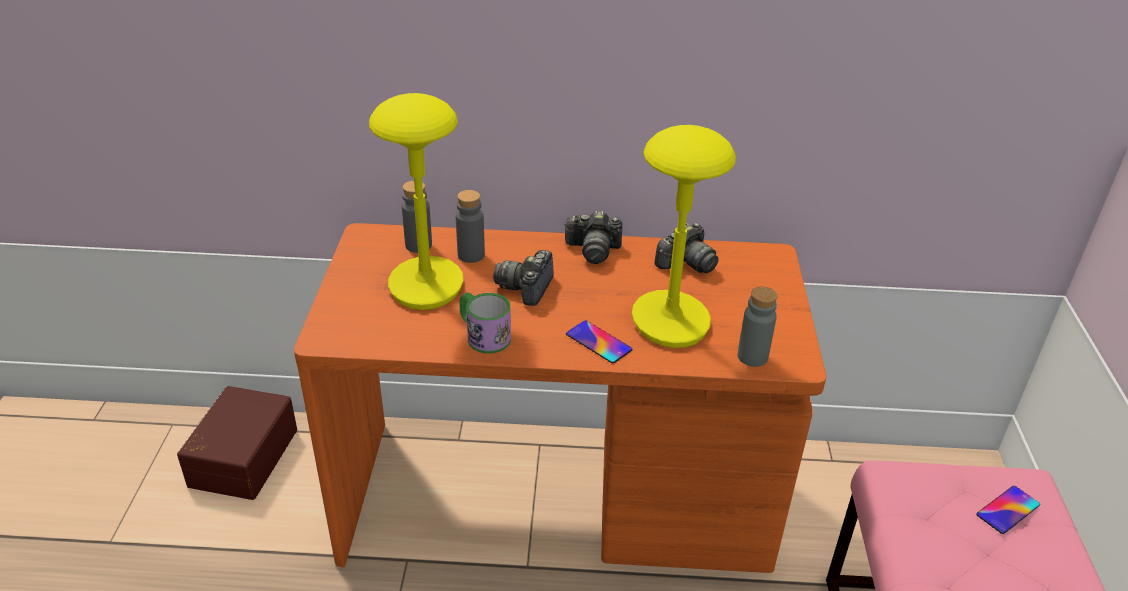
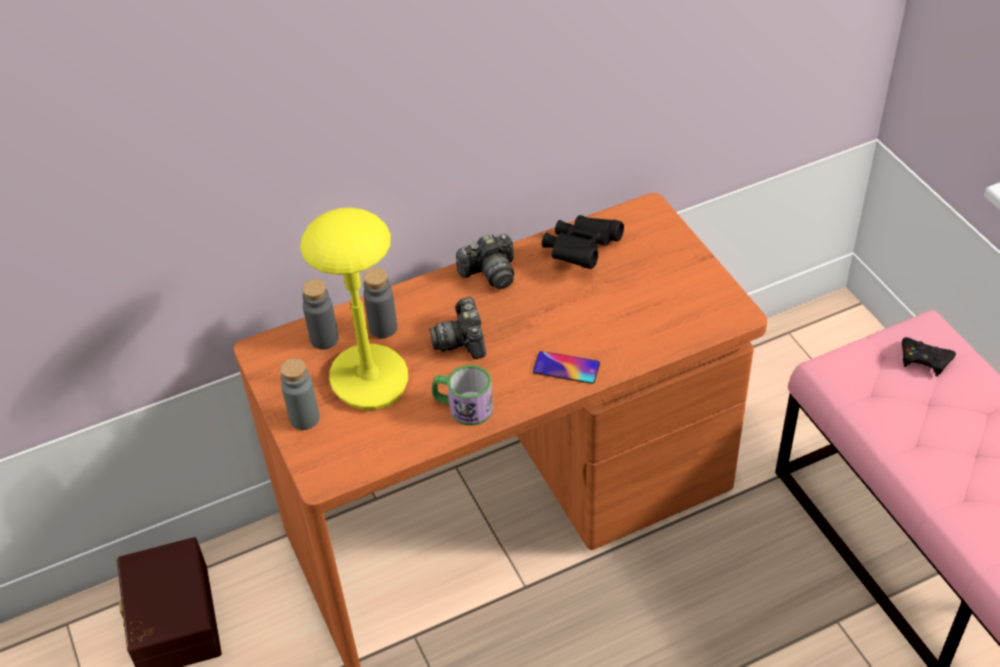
camera: 25 degrees left, 10 degrees up
(671, 322) = (611, 319): yellow table lamp -> none
(686, 263) = (581, 251): camera -> black binoculars
(752, 357) = (699, 324): grey bottle -> grey bottle (304, 418)
(1008, 510) = (924, 359): phone -> black game controller

